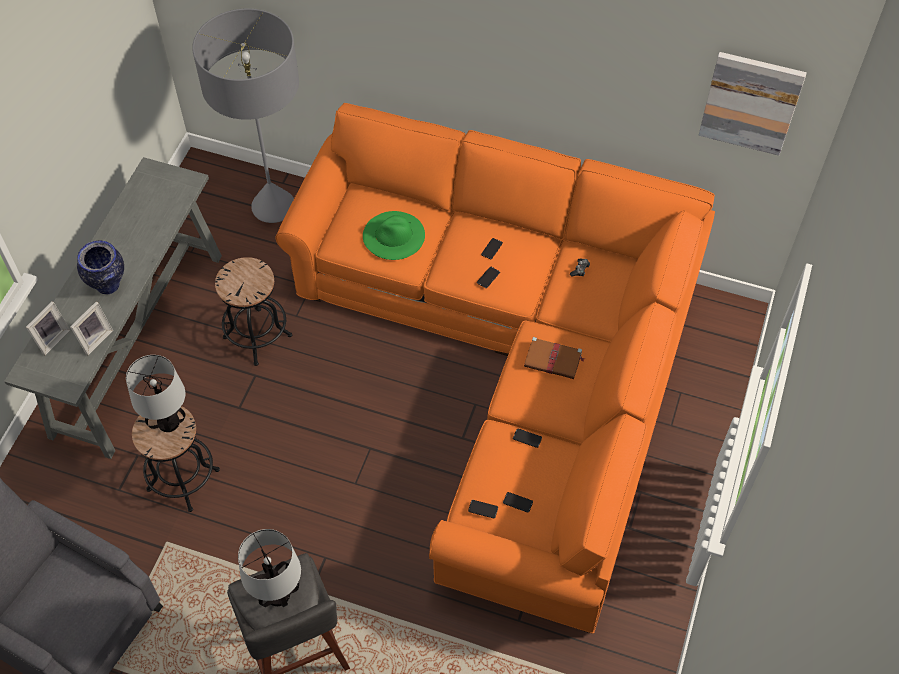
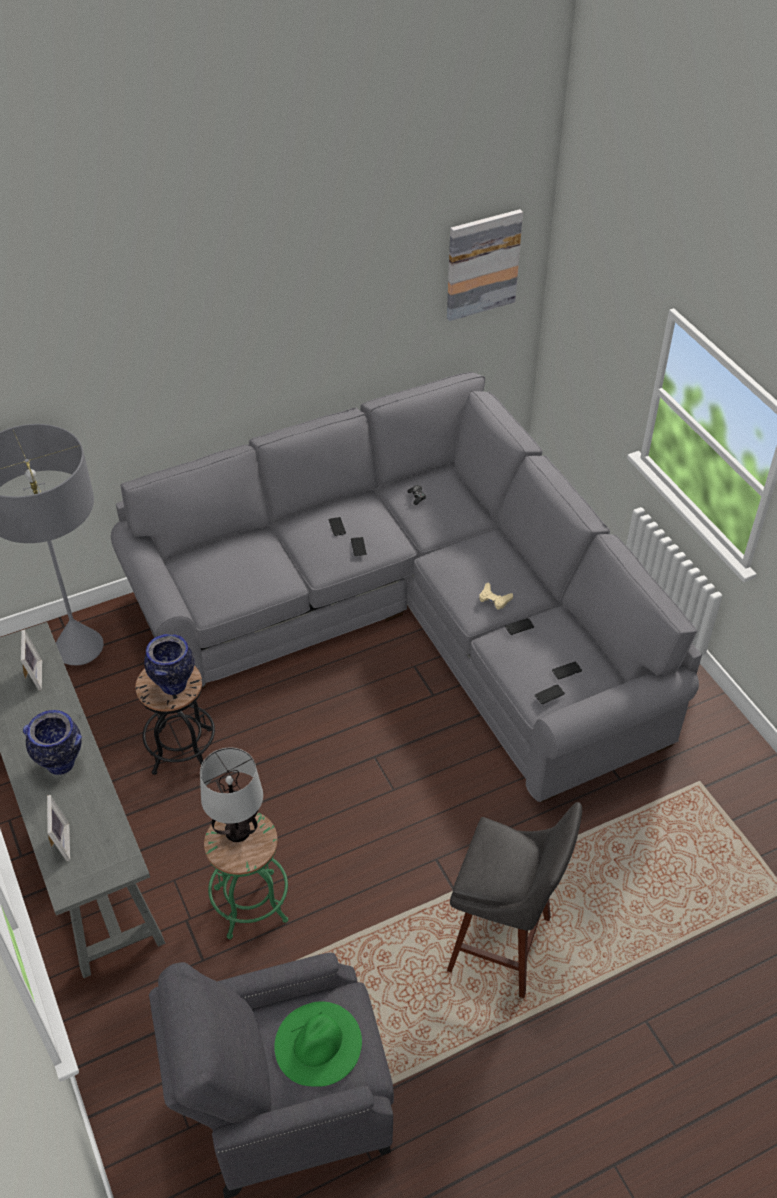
camera: 45 degrees left, 10 degrees down
(94, 339) = (102, 812): picture frame -> picture frame (32, 676)
(183, 479) = (250, 904): black stool -> green stool
(245, 285) = (174, 685): none -> vase
(277, 595) = (502, 861): table lamp -> none
(393, 235) = (250, 568): green hat -> green hat (318, 1044)
(513, 369) = (412, 622): orange sofa -> grey sofa
(536, 400) = (494, 599): none -> beige game controller
(554, 360) = (473, 564): brown book -> none

